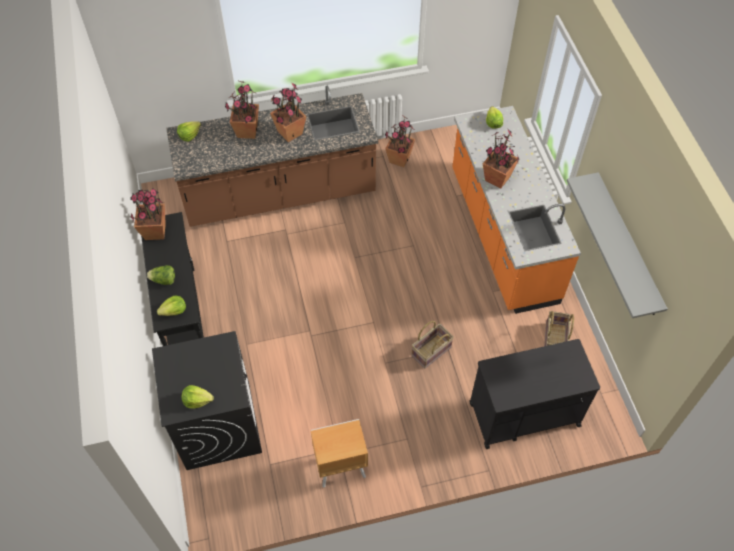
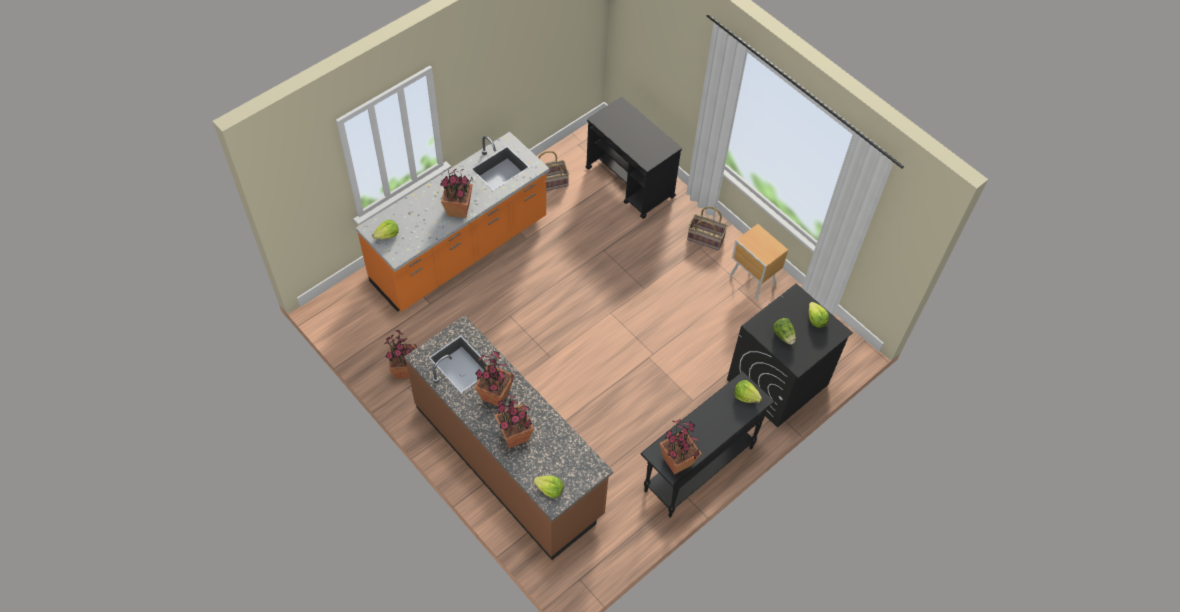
camera: 120 degrees left, 0 degrees up
(163, 280) = (722, 422): lettuce -> lettuce (783, 336)
(431, 352) = (613, 260): basket -> basket (706, 238)
(627, 245) = (522, 70): grey shelf -> none

